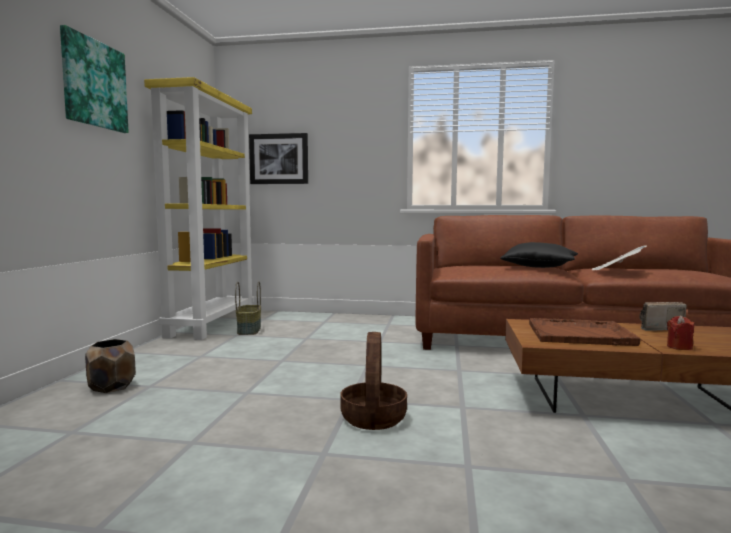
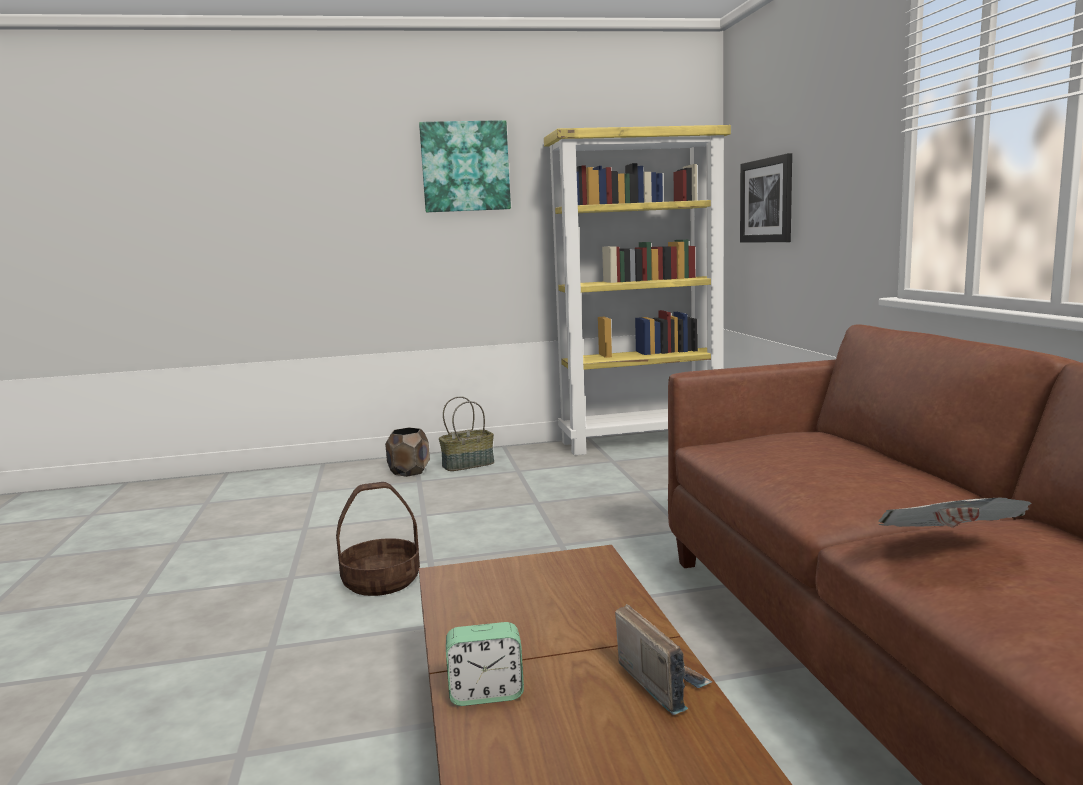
camera: 70 degrees right, 5 degrees up
(248, 330) = (640, 460): basket -> basket (468, 464)
(539, 267) = (861, 479): black pillow -> none
(580, 334) = (530, 604): brown tray -> none
(679, 347) = (486, 694): red candle -> alarm clock

